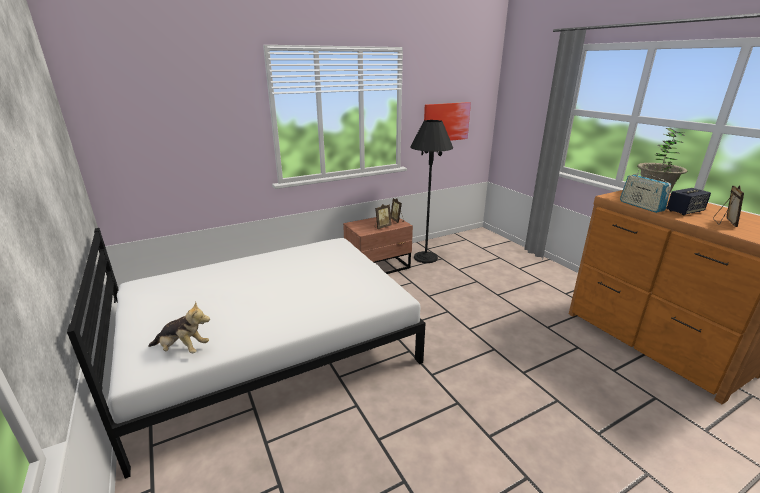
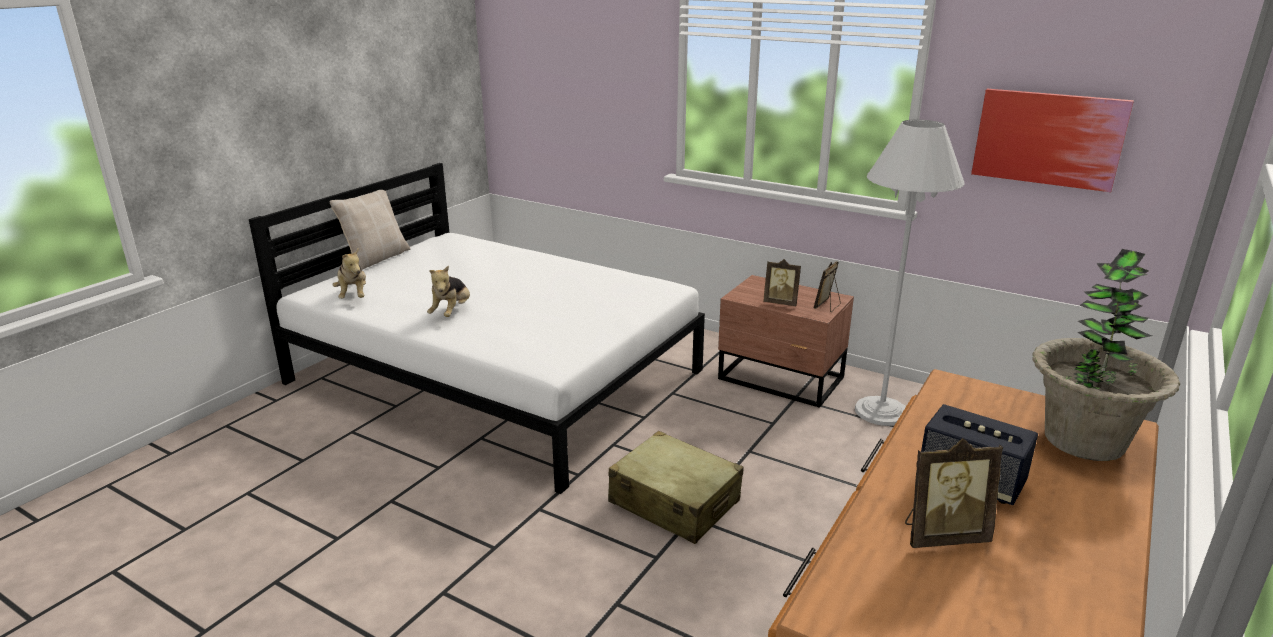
camera: 60 degrees right, 0 degrees up
(119, 324) = (376, 259): none -> beige pillow
(280, 311) = (451, 312): none -> plush toy
(425, 257) = (881, 411): black floor lamp -> white floor lamp
(454, 329) = (674, 502): none -> beige suitcase
(641, 206) = (925, 422): radio -> none

